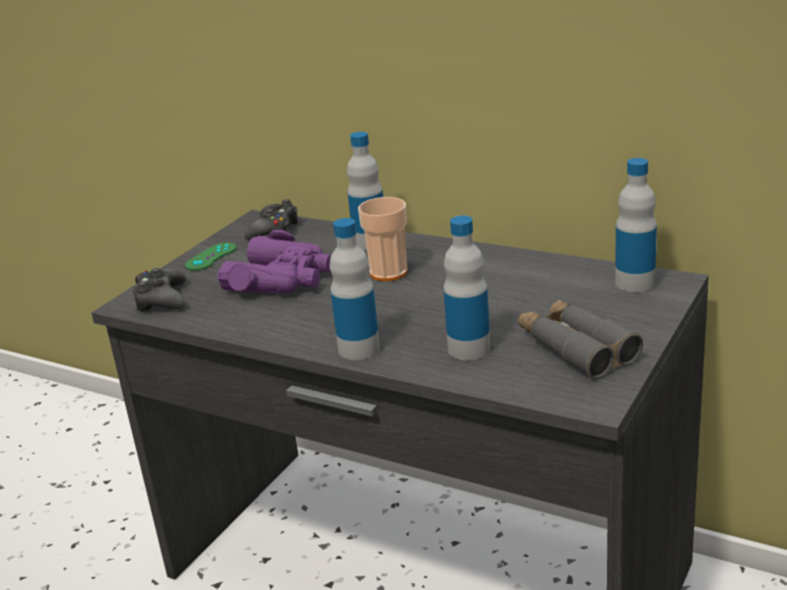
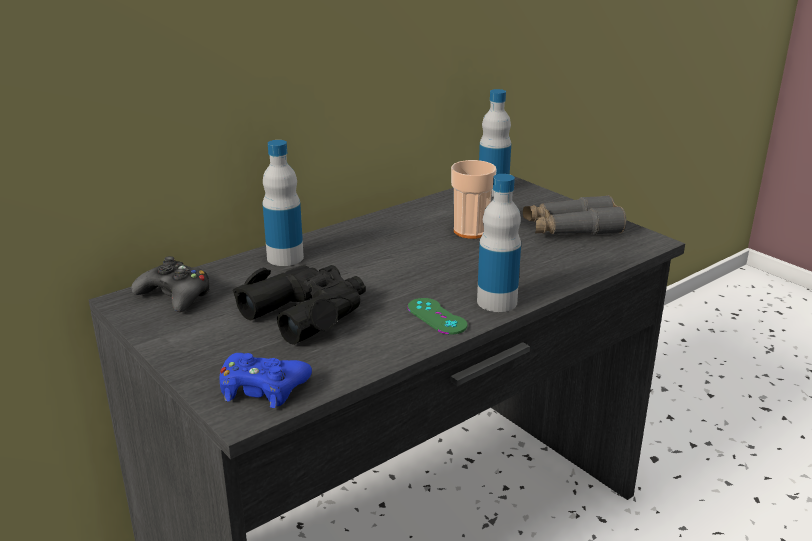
camera: 70 degrees left, 0 degrees up
(161, 300) = (262, 388): black game controller -> blue game controller
(211, 257) = (188, 342): green game controller -> green game controller (437, 316)
(282, 279) = (307, 312): purple binoculars -> black binoculars
(388, 273) = (362, 262): cup -> cup (471, 231)
(469, 349) = (539, 261): bottle -> none

